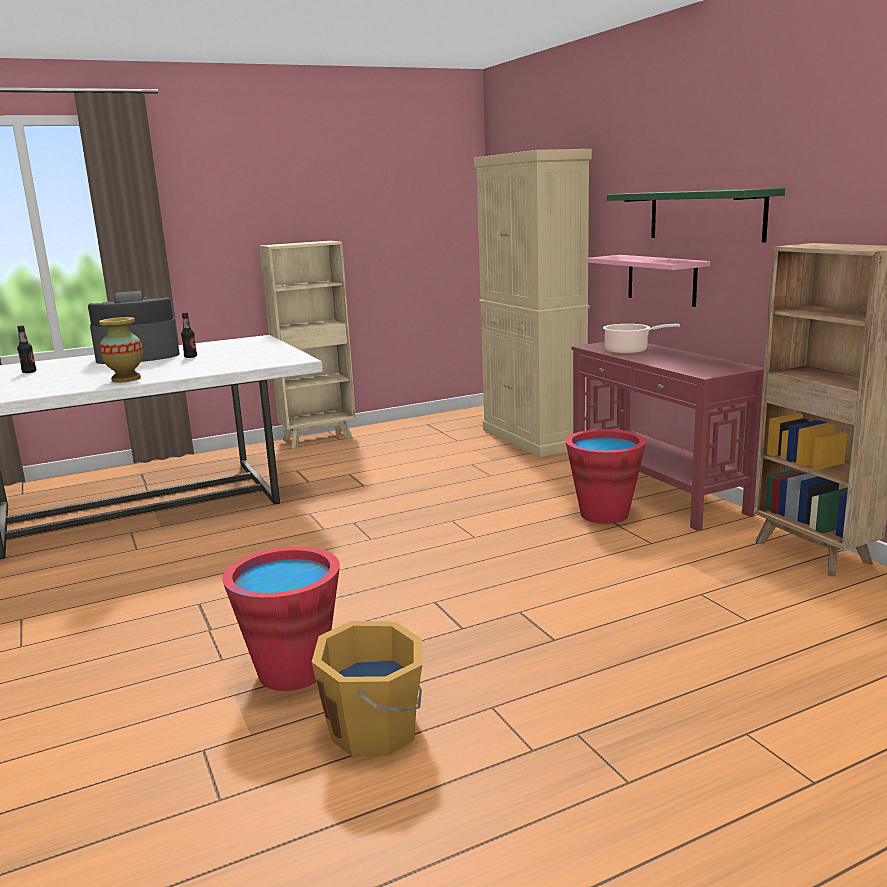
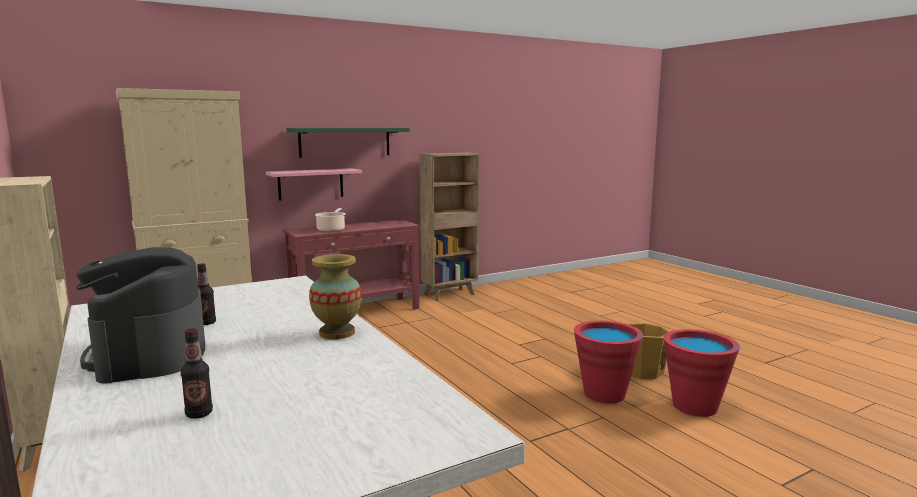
camera: 95 degrees left, 5 degrees down
(604, 514) = (388, 324): red bucket -> red bucket (695, 406)

